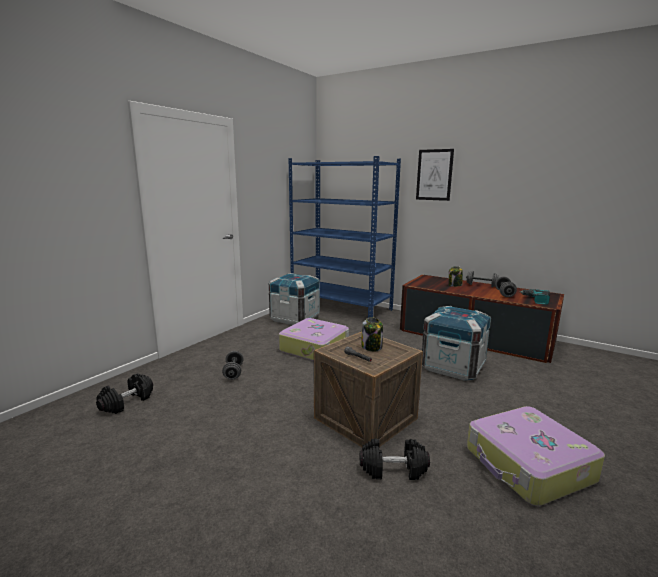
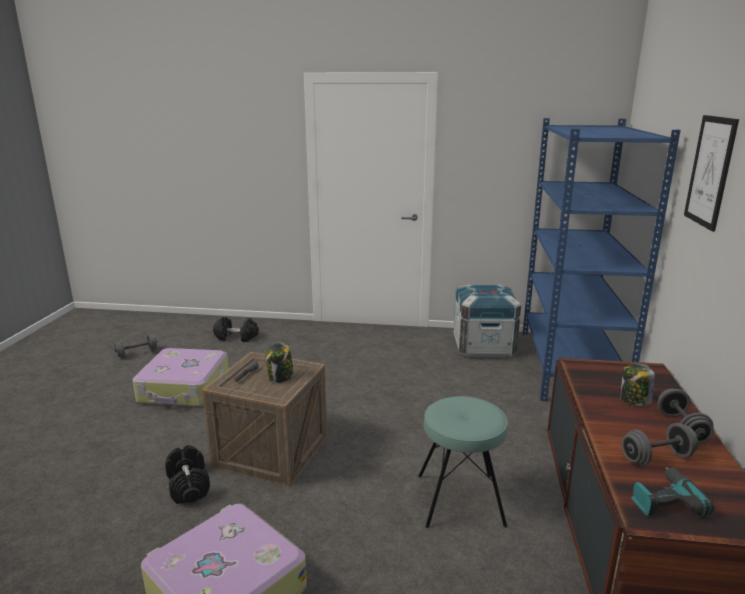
camera: 65 degrees right, 5 degrees up
(233, 372) = (313, 358): grey dumbbell -> grey dumbbell (137, 354)
(315, 348) = (411, 382): suitcase -> suitcase (185, 389)
(453, 367) = (459, 500): crate -> turquoise stool

